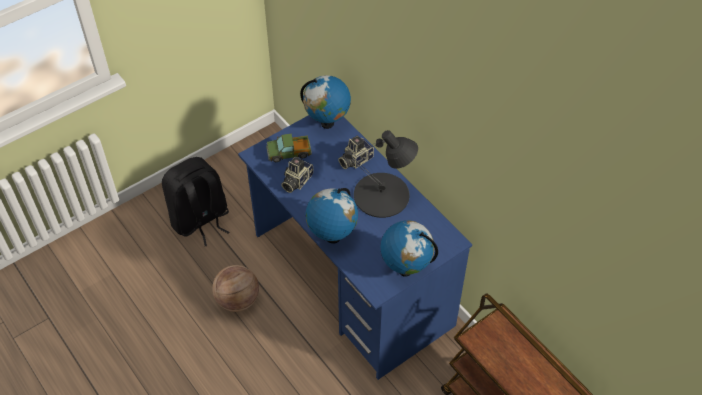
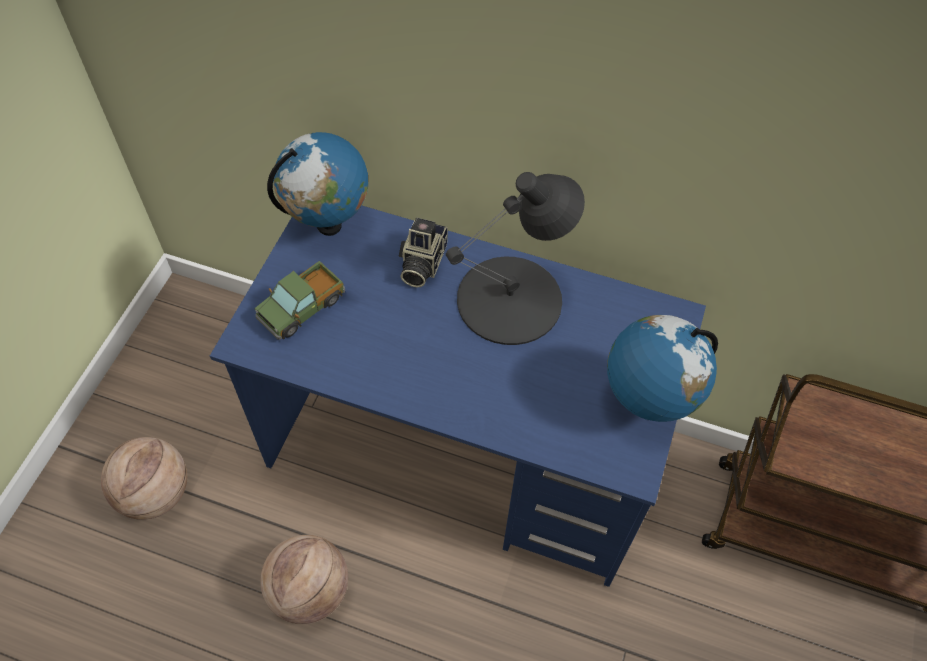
camera: 35 degrees left, 5 degrees up
(200, 220) = (156, 493): black backpack -> basketball
(296, 181) = (351, 351): camera -> none
(332, 237) = (487, 417): globe -> none

